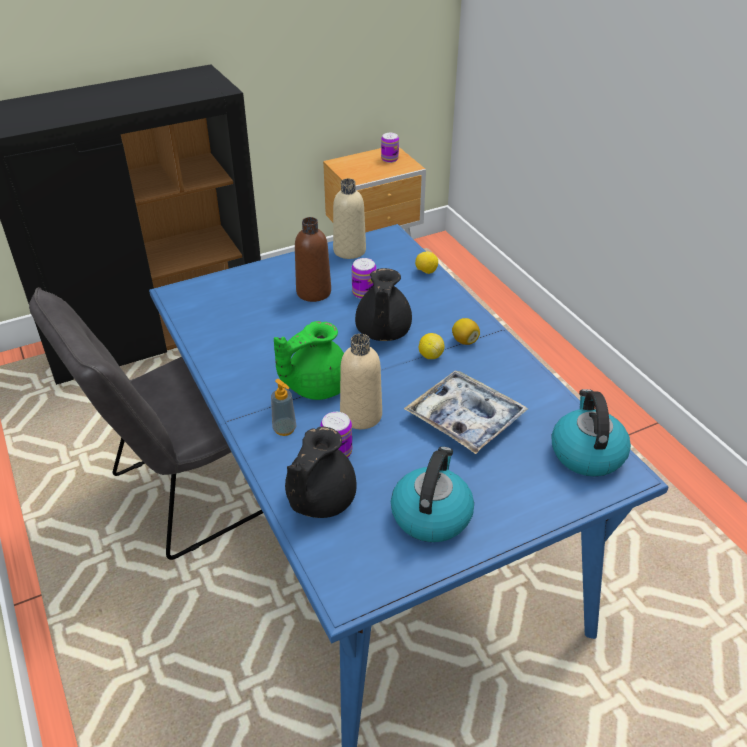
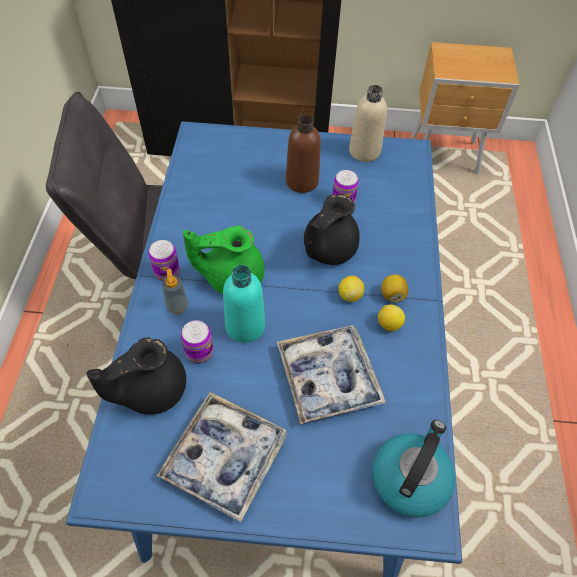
camera: 30 degrees right, 15 degrees up
(361, 415) = (245, 326): beige bottle -> turquoise bottle
(389, 159) = (493, 61): can -> can (167, 272)
(426, 272) = (414, 204): lemon -> lemon (388, 324)
(431, 514) = (225, 458): kettle -> tray

